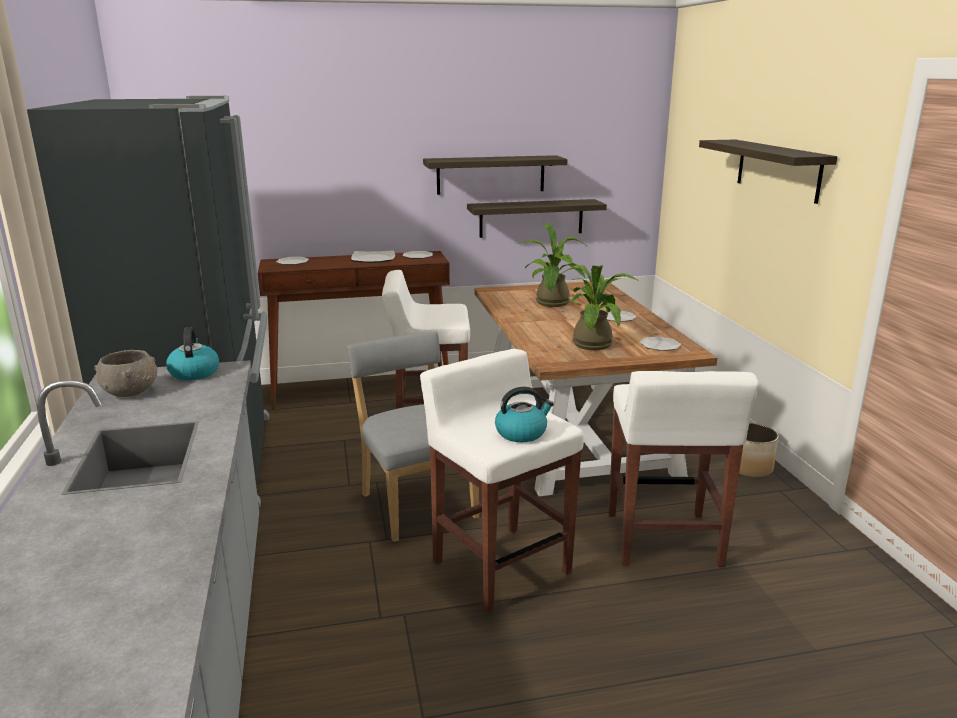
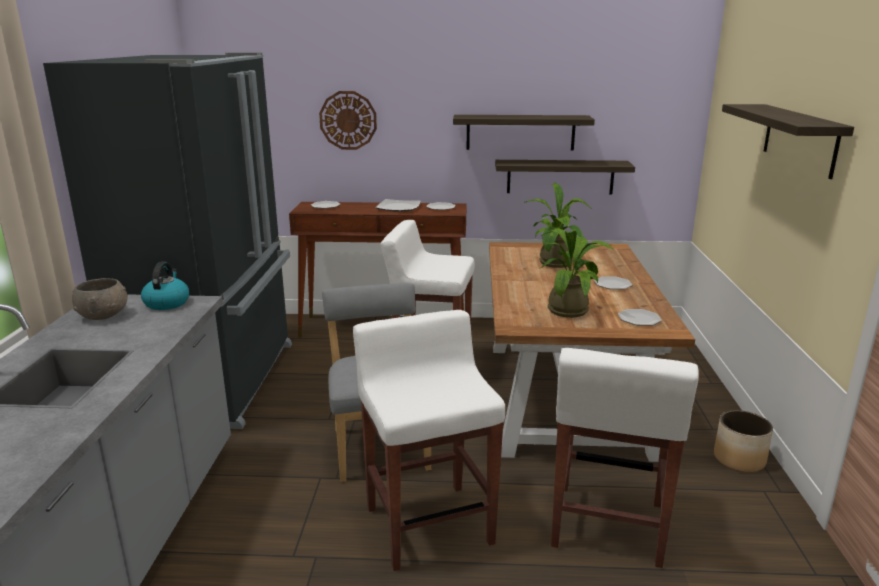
camera: 15 degrees right, 0 degrees up
(309, 168) = (348, 120): none -> wall clock
(521, 432) = (439, 397): kettle -> none

